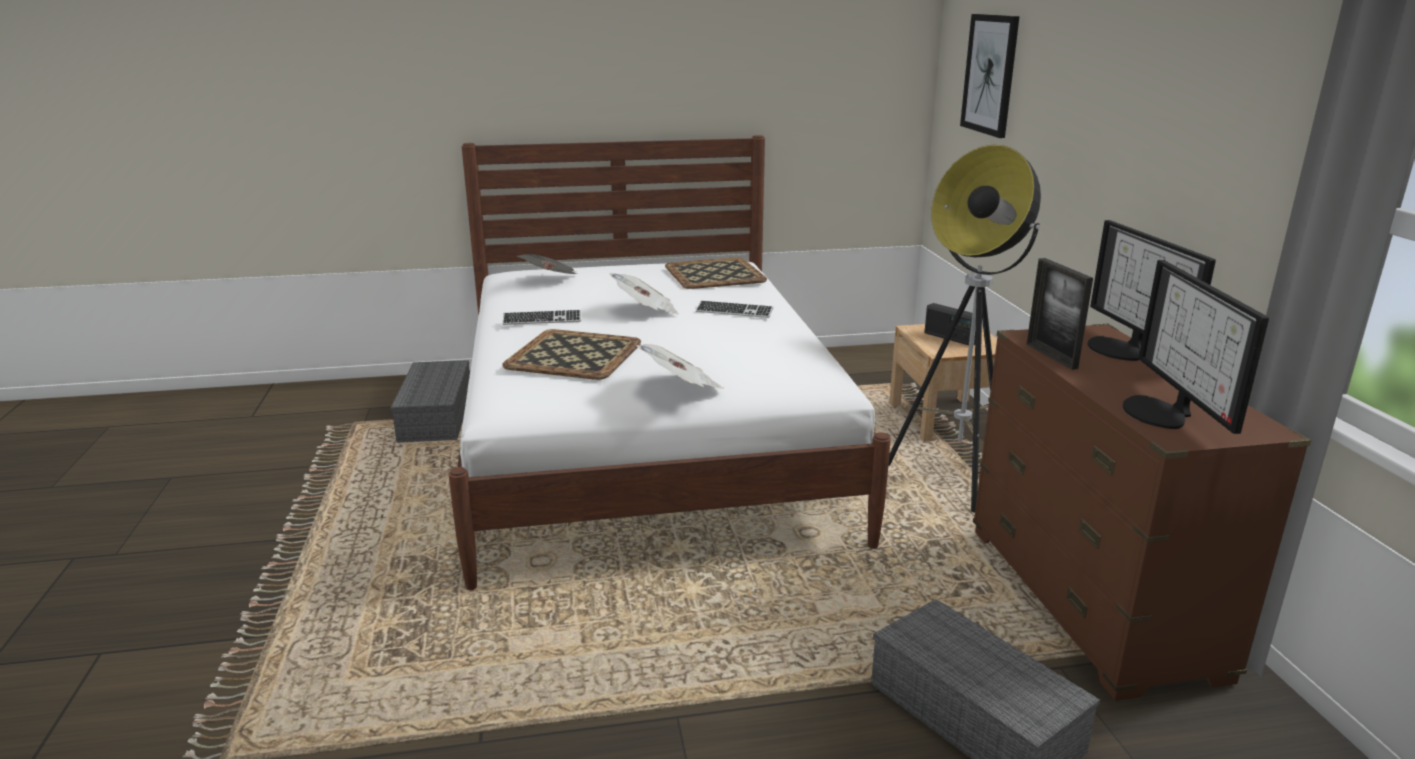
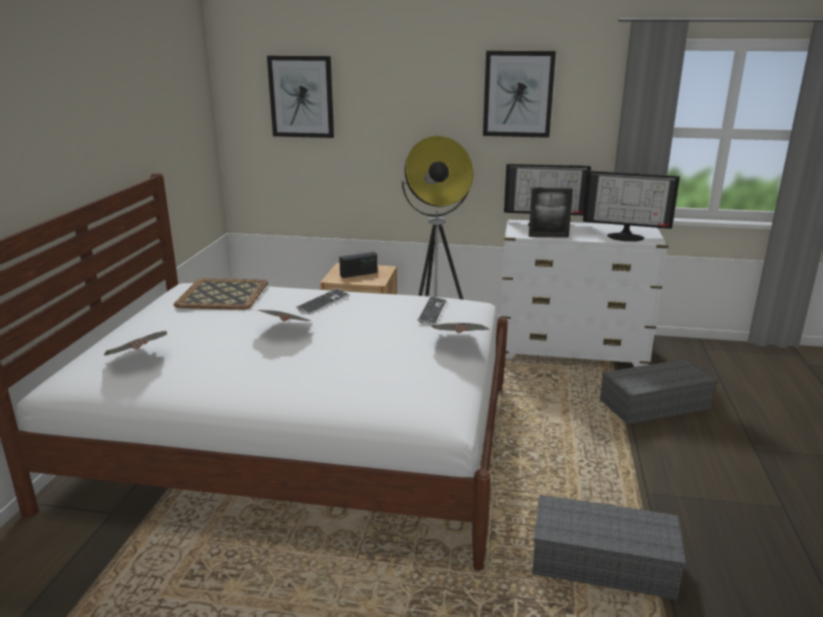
camera: 70 degrees left, 0 degrees up
(437, 418) = (111, 565): grey storage box -> grey storage box (604, 562)
(542, 320) = (261, 373): keyboard -> keyboard (432, 312)
(574, 355) = (368, 369): tray -> none
(1090, 601) = (571, 351): brown dresser -> white dresser
(1191, 98) = (518, 94): none -> picture

